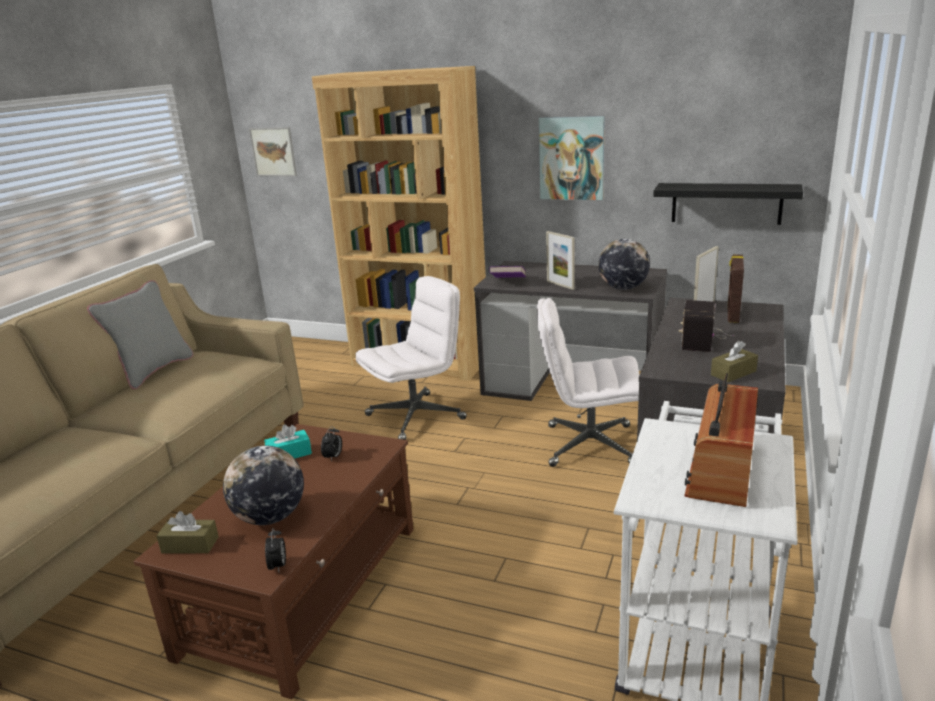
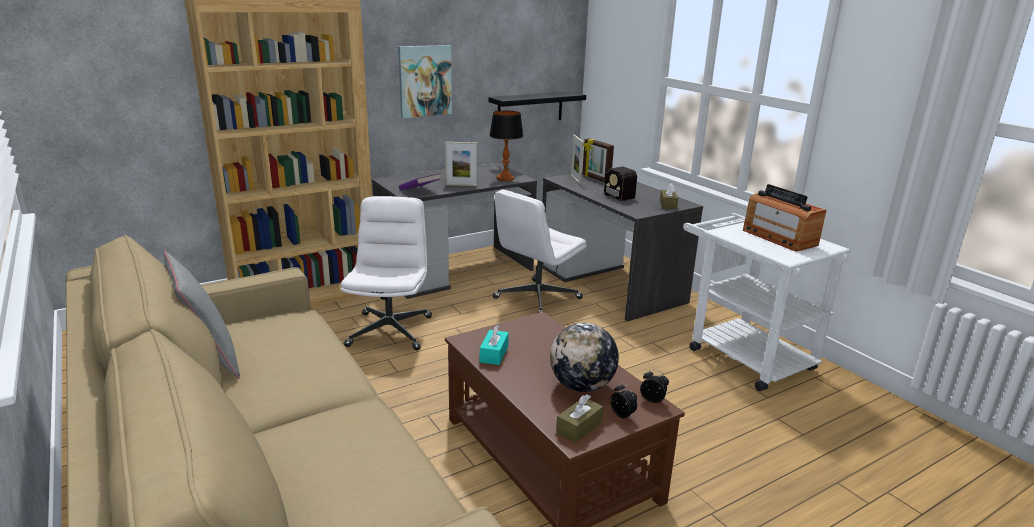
camera: 55 degrees left, 0 degrees up
(273, 152) = (67, 90): picture -> none
(333, 457) = (527, 340): alarm clock -> alarm clock (623, 415)
(623, 288) = (505, 178): globe -> table lamp

